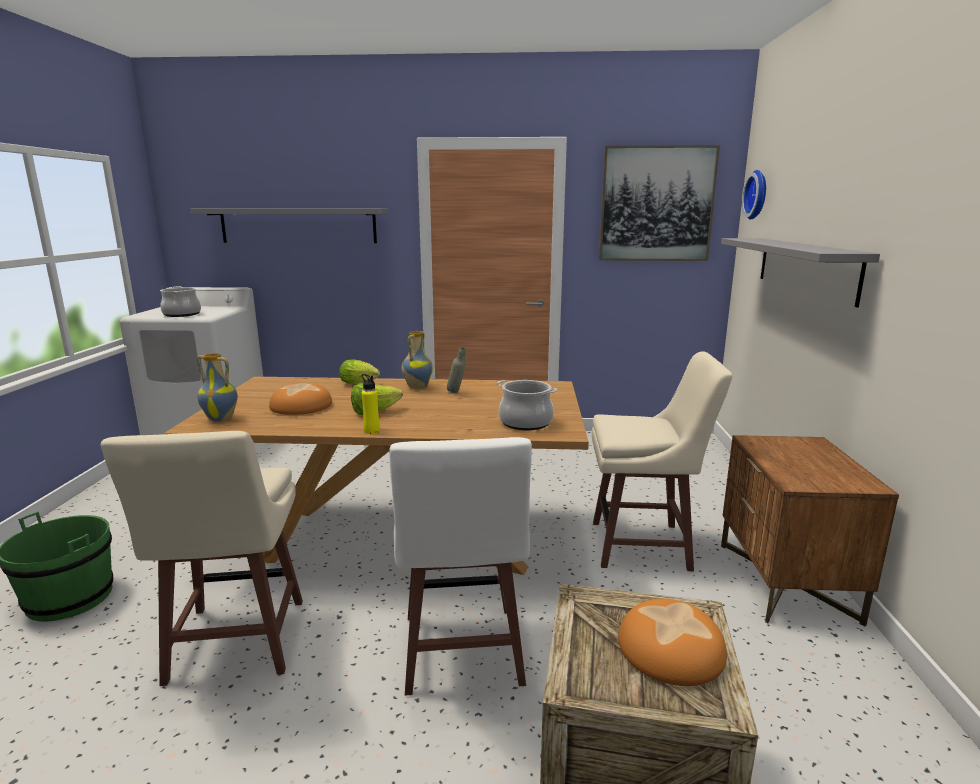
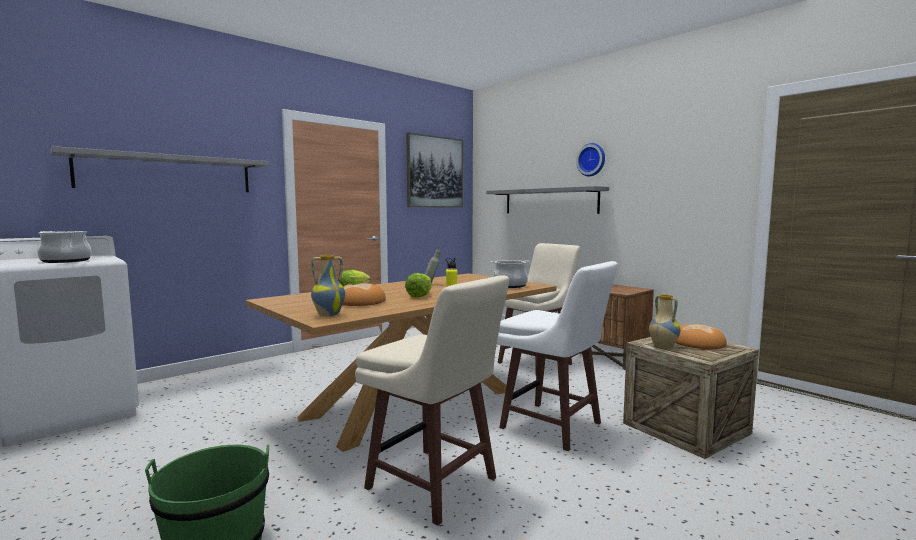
camera: 45 degrees left, 10 degrees down
(417, 387) = (398, 285): vase -> vase (662, 347)
(758, 195) = (492, 168): wall clock -> wall clock (592, 160)

